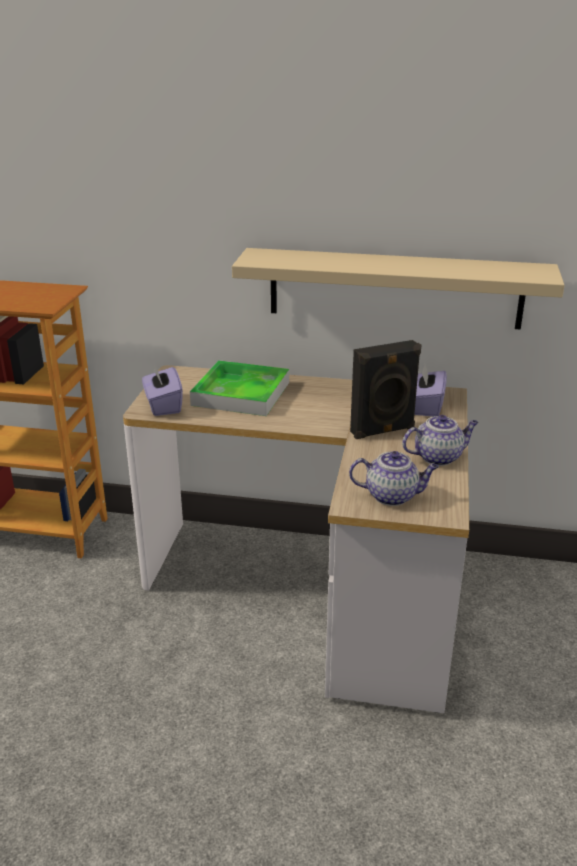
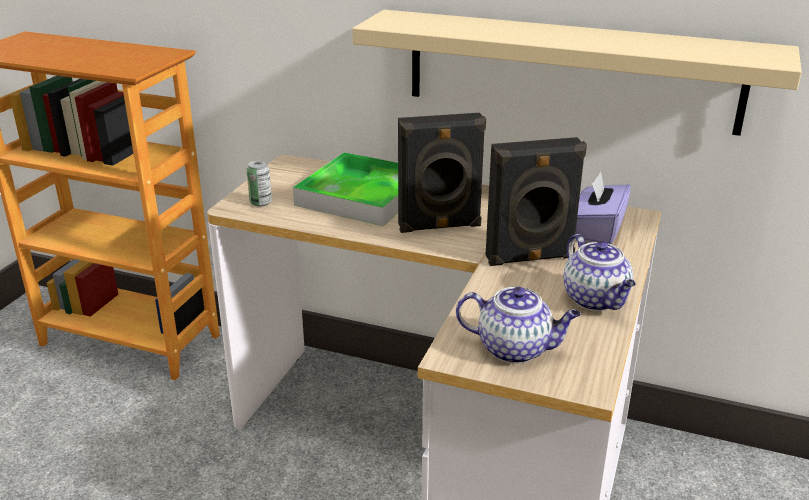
camera: 10 degrees right, 0 degrees up
(163, 405) = (261, 203): purple tissue box -> can
(309, 413) = (439, 226): none -> black speaker
(438, 457) = (596, 300): teapot -> teapot turned 75 degrees clockwise

